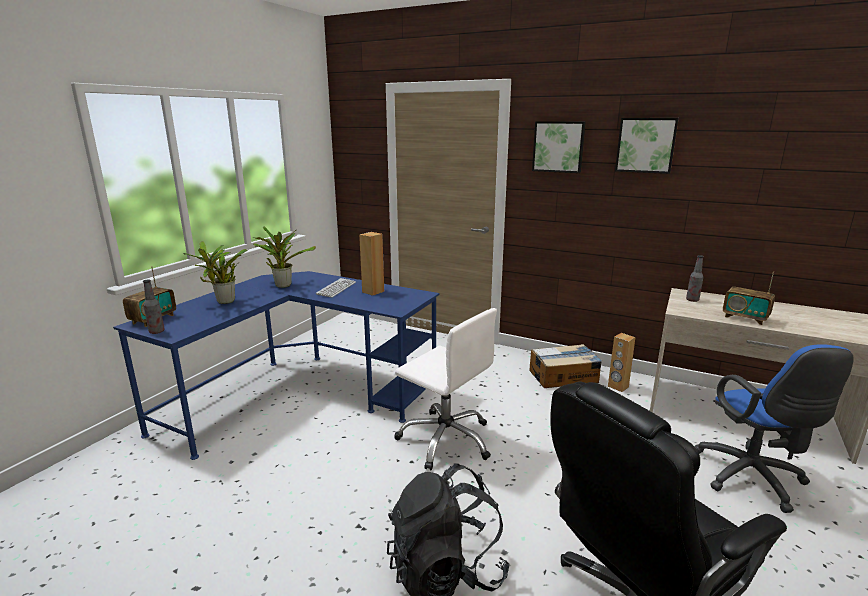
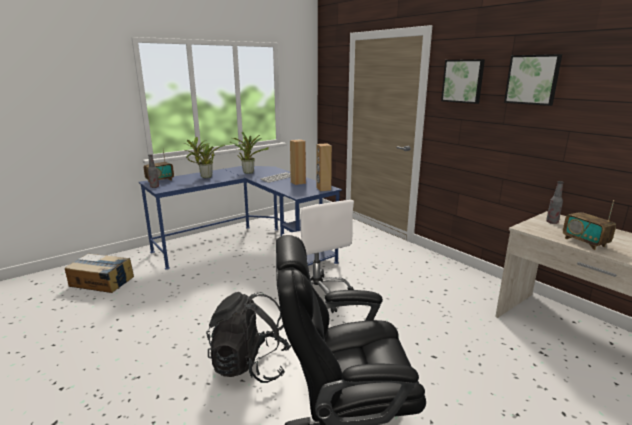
camera: 25 degrees right, 0 degrees up
(564, 376) = (446, 274): cardboard box -> cardboard box (102, 281)
(618, 387) = (487, 291): brown speaker -> brown speaker (323, 189)
(752, 480) = (546, 386): blue office chair -> none

